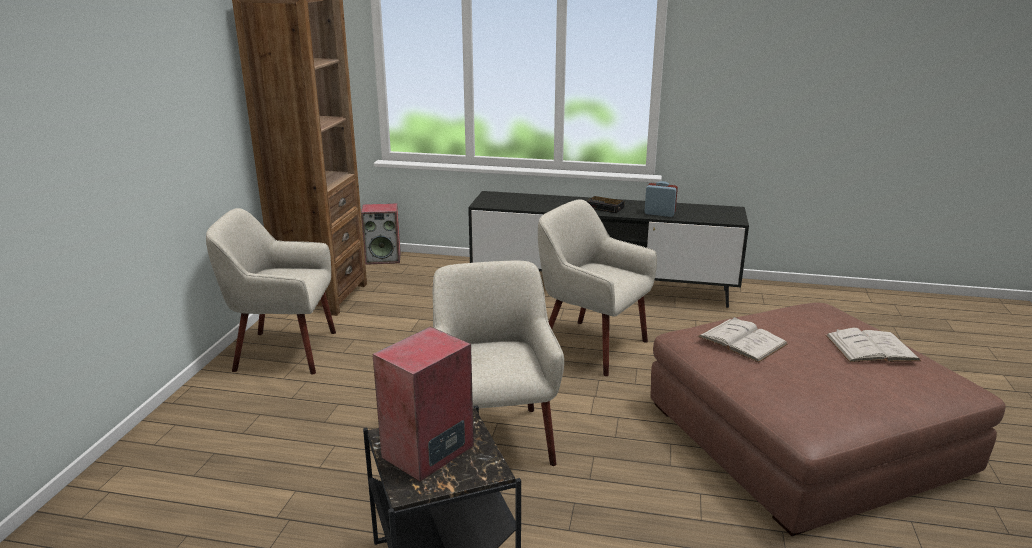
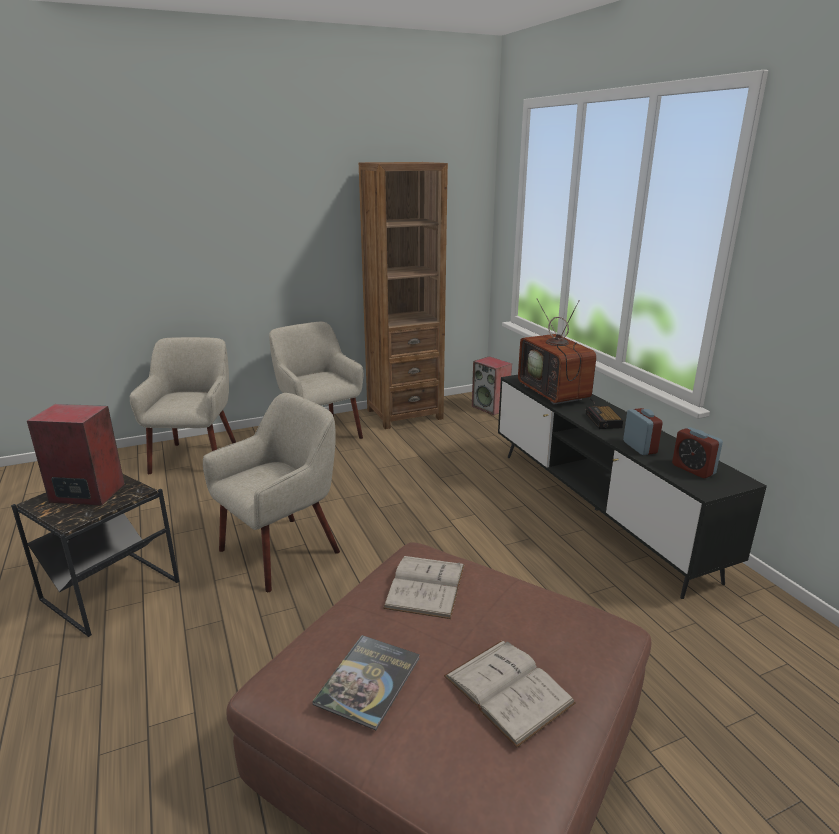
camera: 55 degrees right, 0 degrees up
(535, 203) = (556, 394): none -> television
(591, 346) = (476, 542): beige armchair -> beige armchair (196, 458)
(706, 213) = (693, 469): none -> alarm clock
(838, 388) = (368, 681): none -> book

